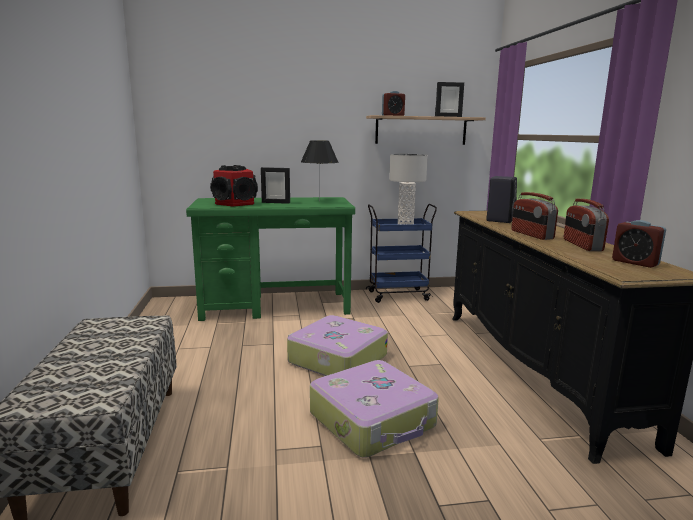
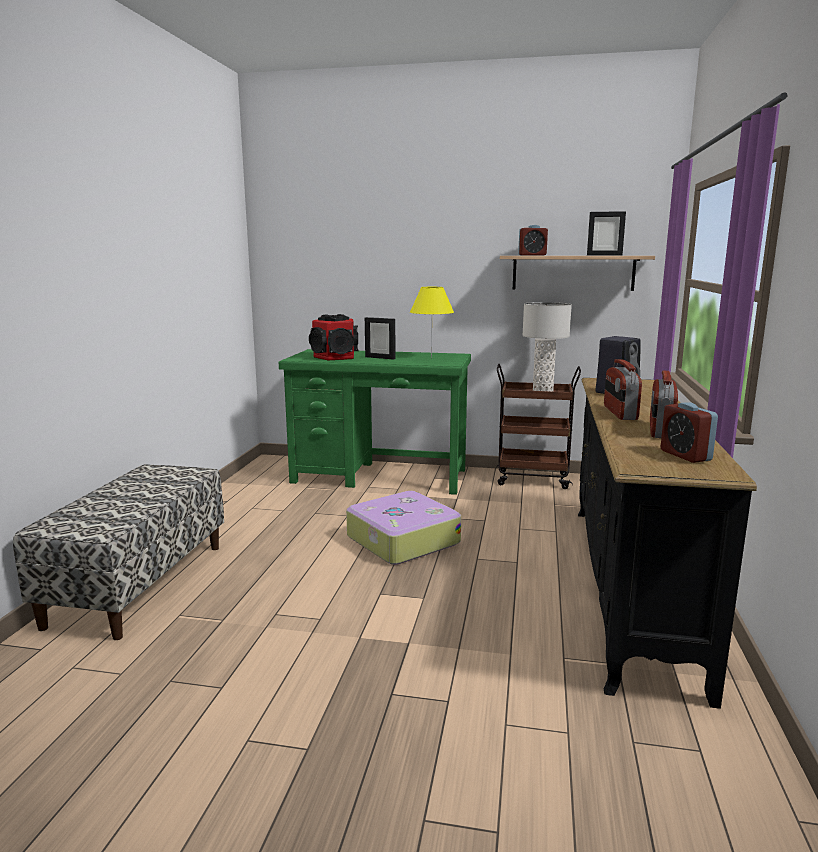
camera: 20 degrees right, 0 degrees up
(319, 201) = (431, 358): black table lamp -> yellow table lamp
(373, 420) = (391, 606): suitcase -> none
(398, 295) = (533, 480): blue cart -> brown cart

